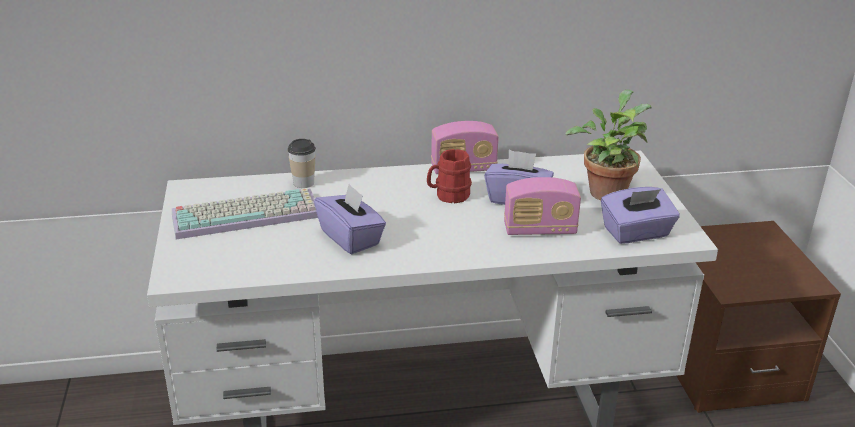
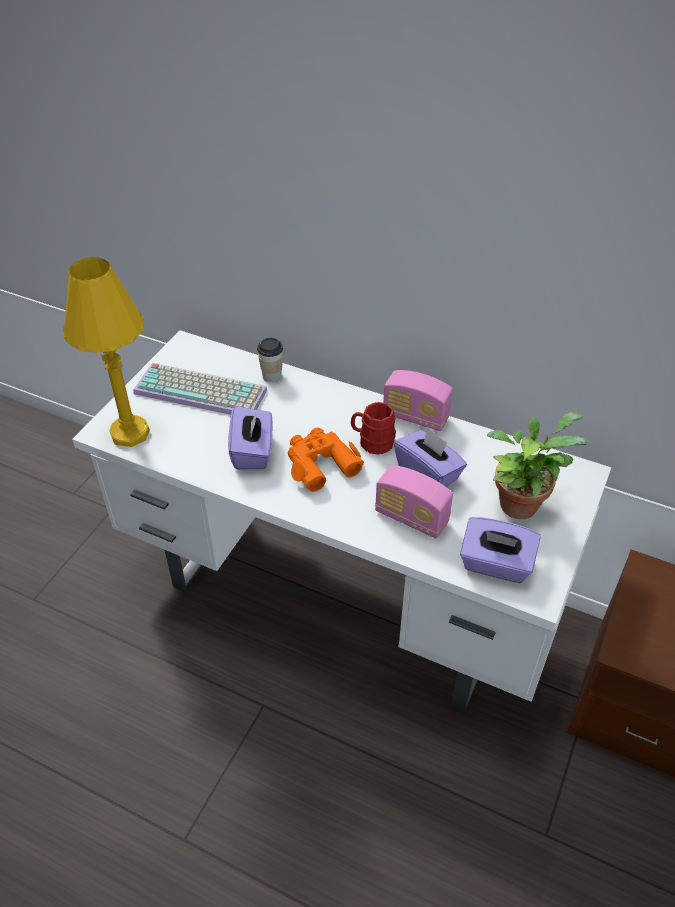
camera: 35 degrees right, 15 degrees up
(208, 268) = (129, 433): none -> yellow table lamp
(422, 224) = (320, 463): none -> orange binoculars

